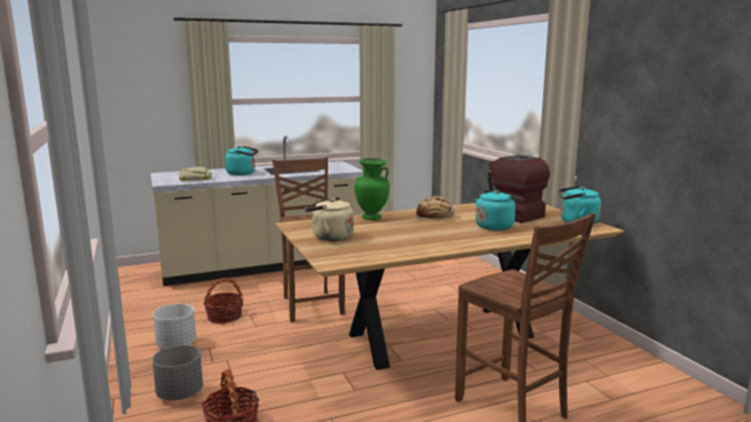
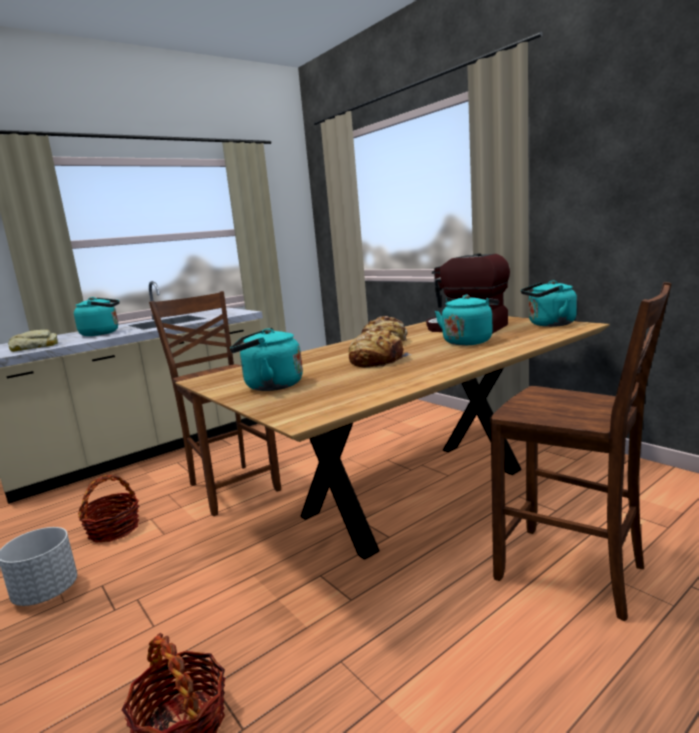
camera: 15 degrees left, 0 degrees up
(180, 393) = (71, 686): grey planter -> none
(330, 237) = (269, 386): beige kettle -> turquoise kettle
(371, 218) = (306, 356): green vase -> none
(414, 231) = (376, 360): none -> bread

